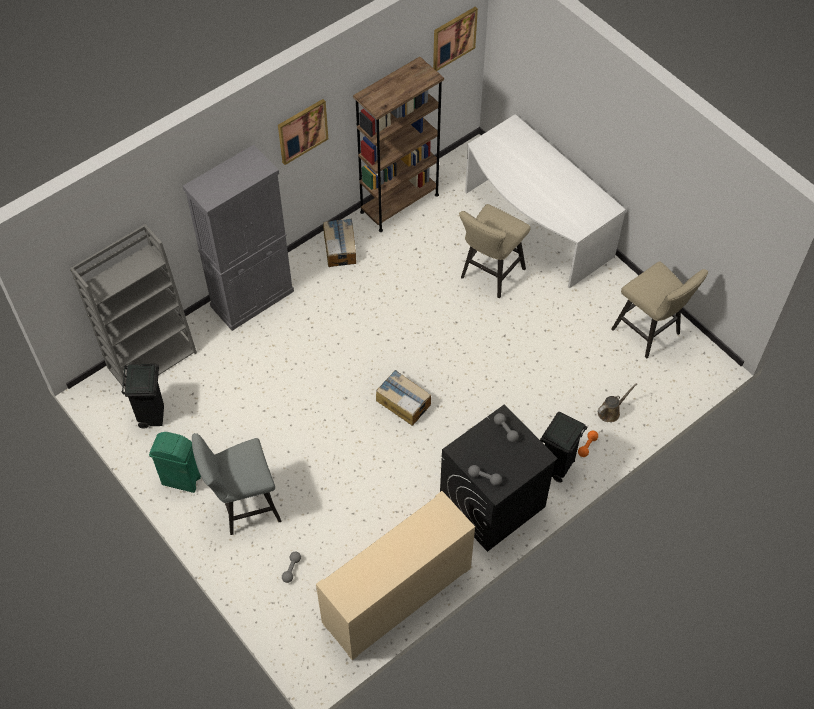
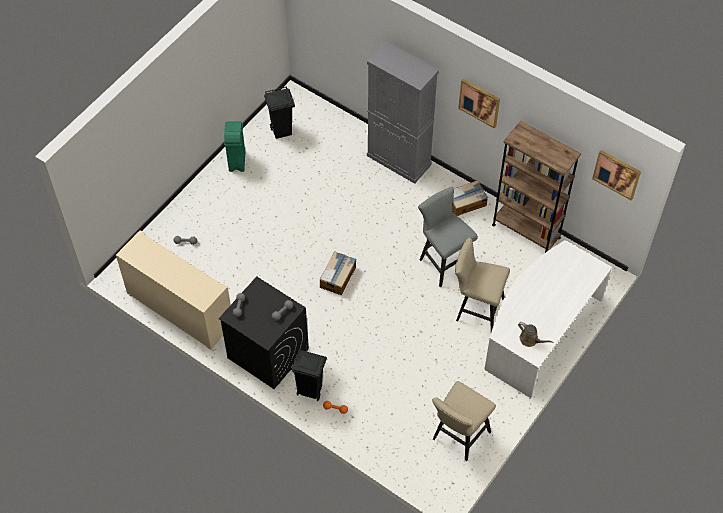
camera: 75 degrees right, 0 degrees up
(152, 359) = (327, 117): grey bookcase -> none
(243, 506) = (226, 202): grey stool -> grey stool (443, 261)
(610, 411) = (372, 420): brown watering can -> brown watering can (530, 340)

